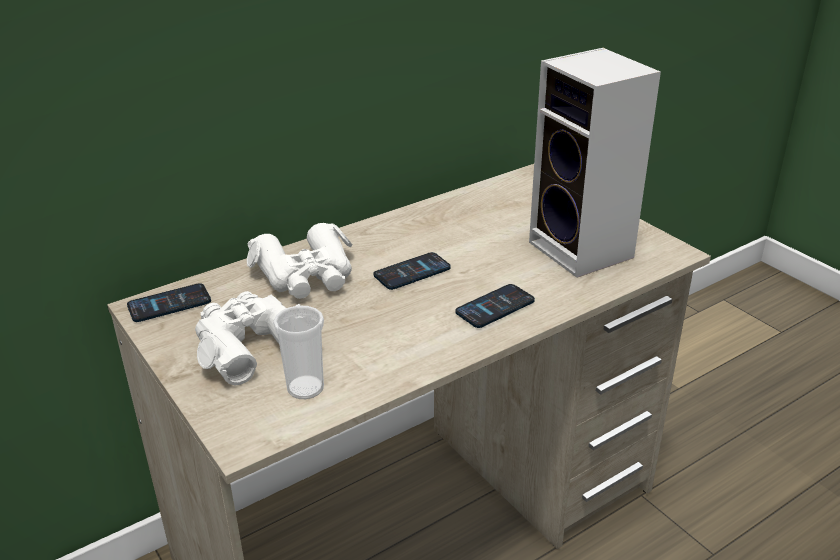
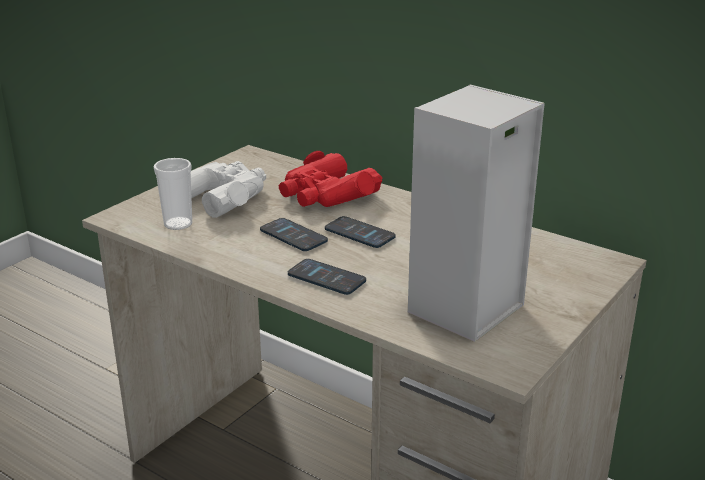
camera: 70 degrees right, 5 degrees down
(169, 304) = (257, 161): phone -> phone (293, 236)
(306, 275) = (326, 194): white binoculars -> red binoculars

